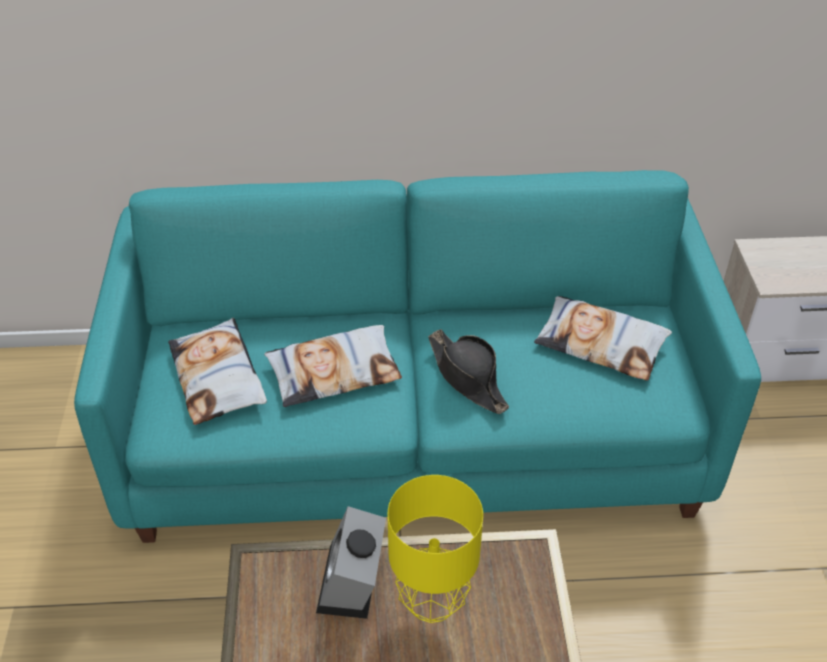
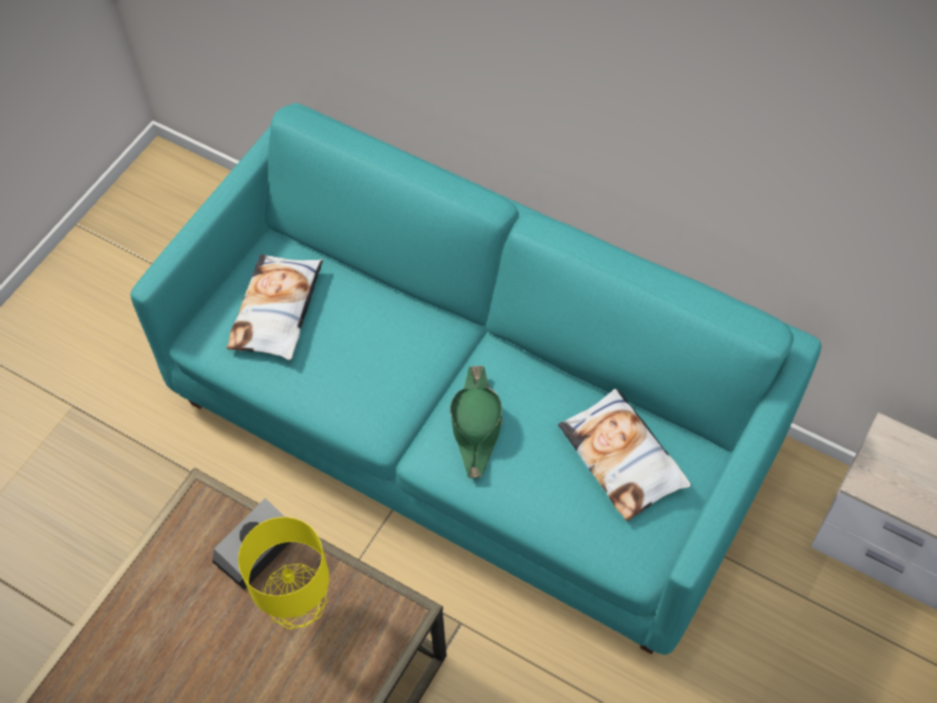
camera: 35 degrees right, 15 degrees up
(334, 372) = (372, 357): pillow -> none
(467, 377) = (476, 425): black hat -> green hat

